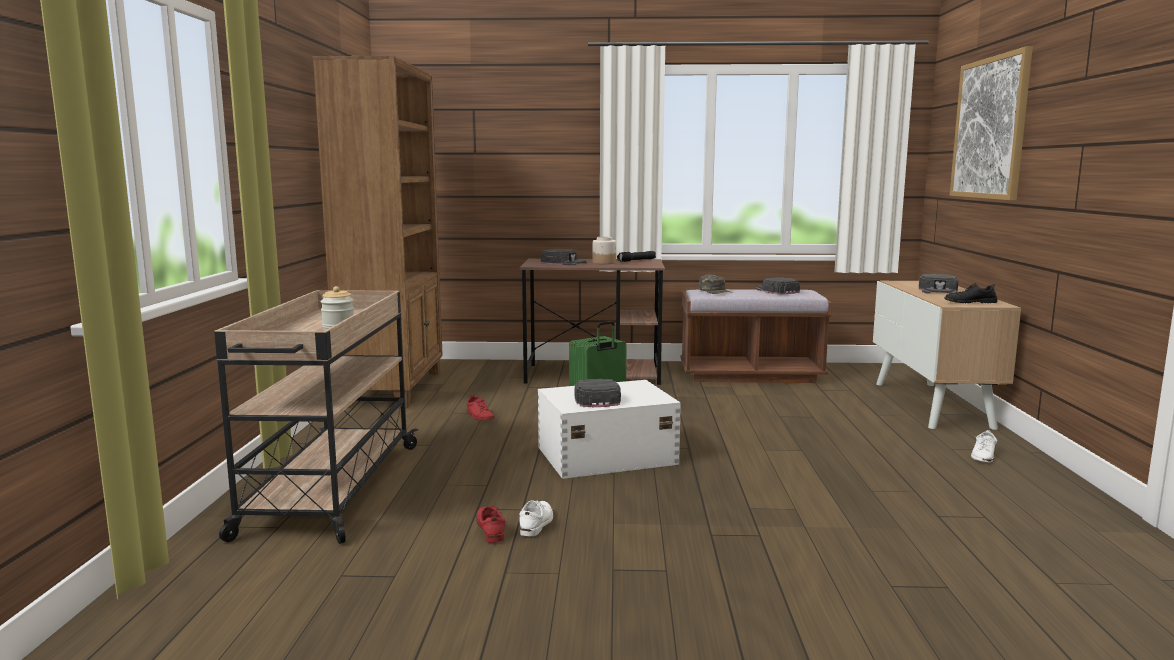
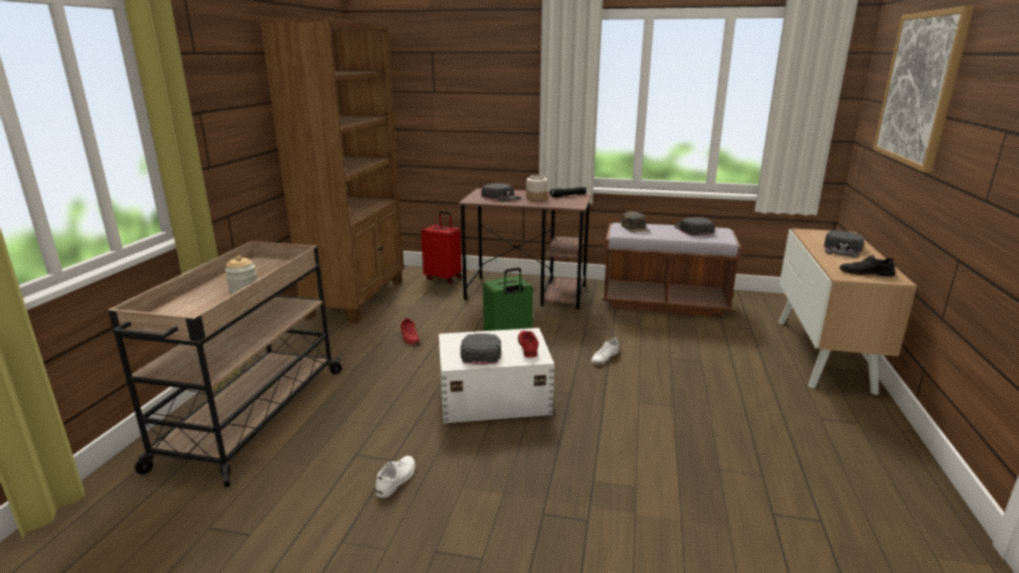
camera: 10 degrees right, 10 degrees up
(489, 367) = (443, 278): none -> red suitcase
(490, 529) = (355, 482): red shoe -> red shoe (528, 347)
(983, 455) = (850, 431): white shoe -> white shoe (605, 357)

